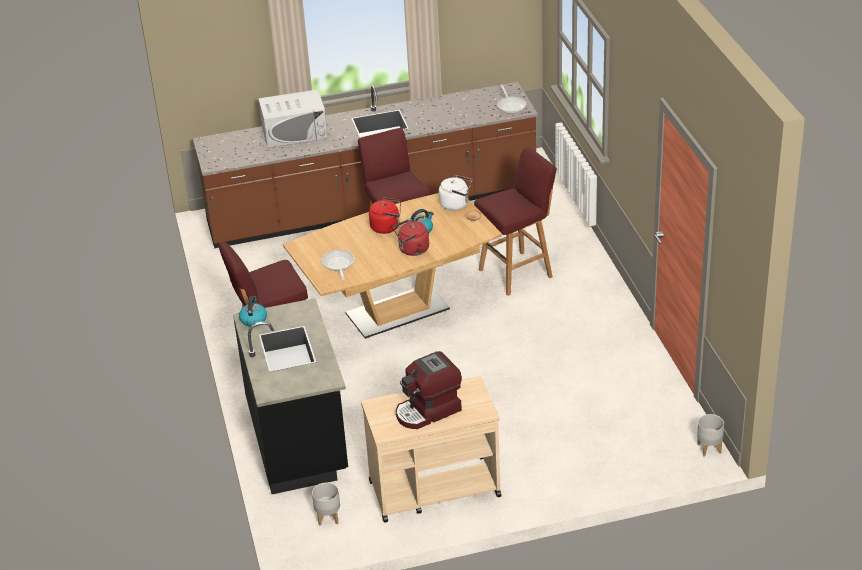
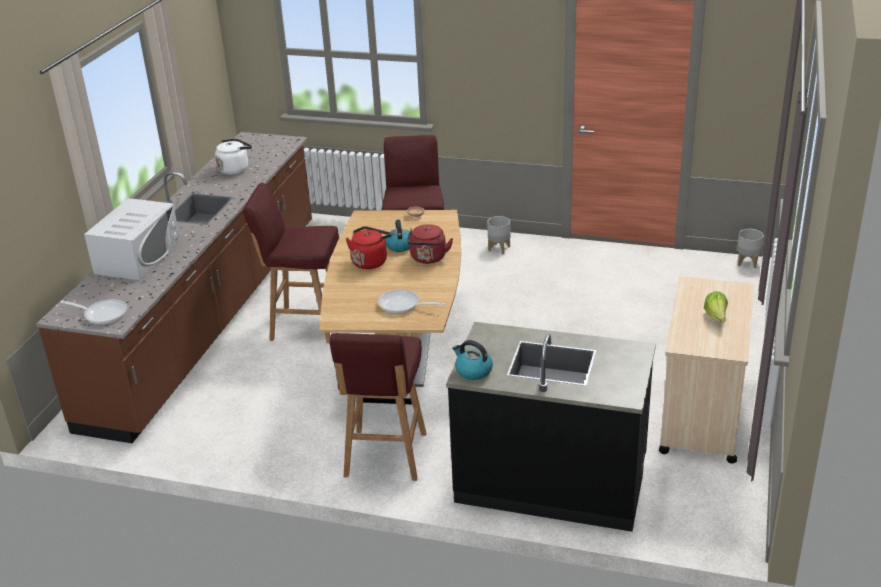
camera: 60 degrees left, 5 degrees down
(327, 517) = (701, 500): grey planter -> grey planter (499, 249)
(428, 411) = (716, 317): coffee machine -> lettuce
(456, 204) = (380, 217): white kettle -> white kettle (235, 169)
(511, 105) = (275, 144): frying pan -> frying pan (102, 314)

